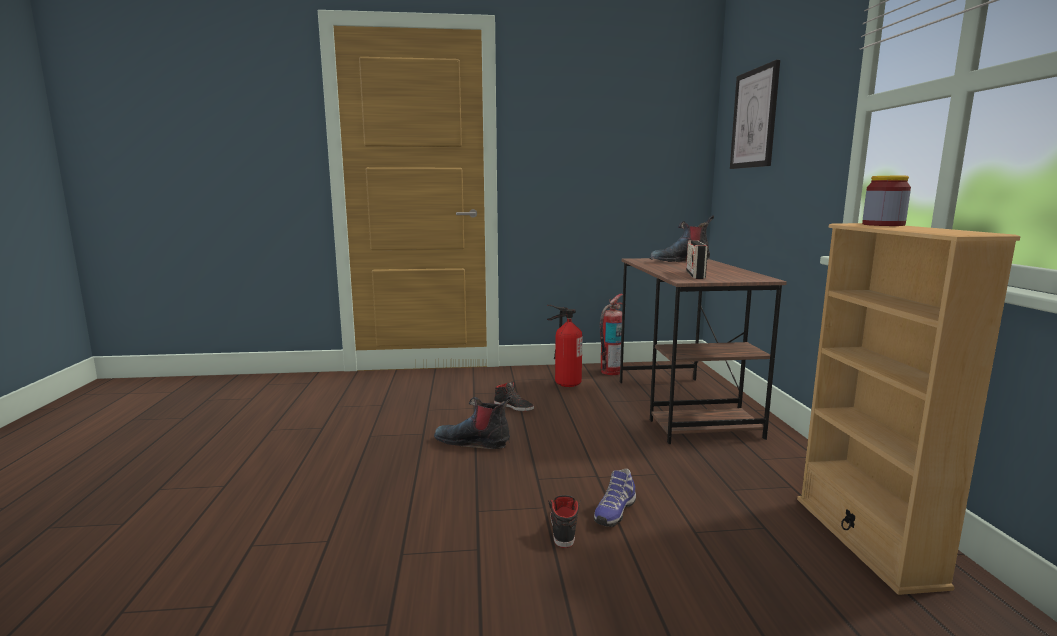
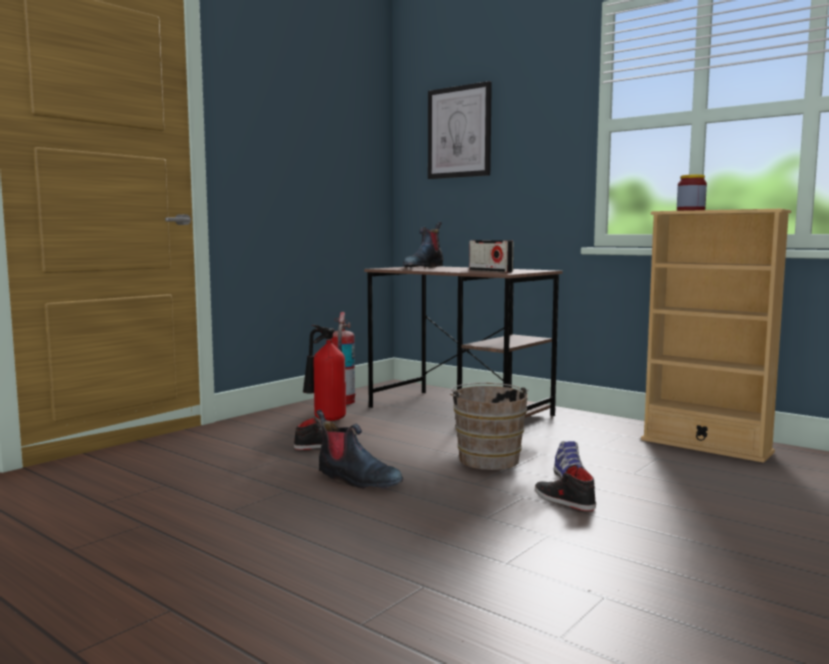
camera: 45 degrees left, 5 degrees down
(474, 442) = (357, 480): boot -> boot turned 120 degrees counterclockwise
(599, 460) = (488, 458): none -> brown bucket

